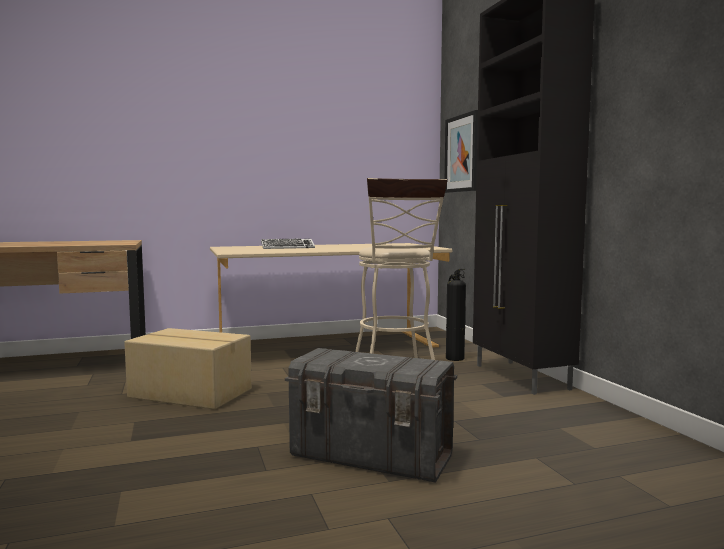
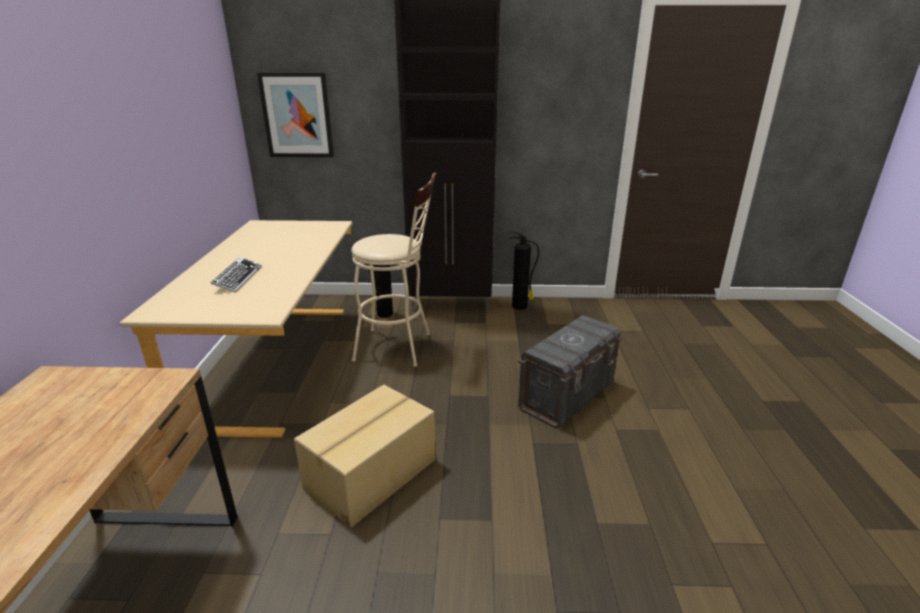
camera: 70 degrees left, 20 degrees up
(583, 408) = (520, 306): none -> fire extinguisher

